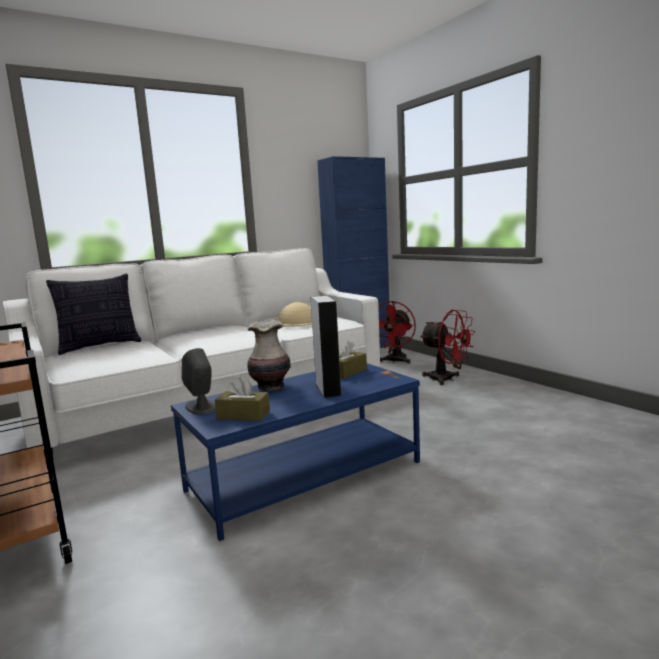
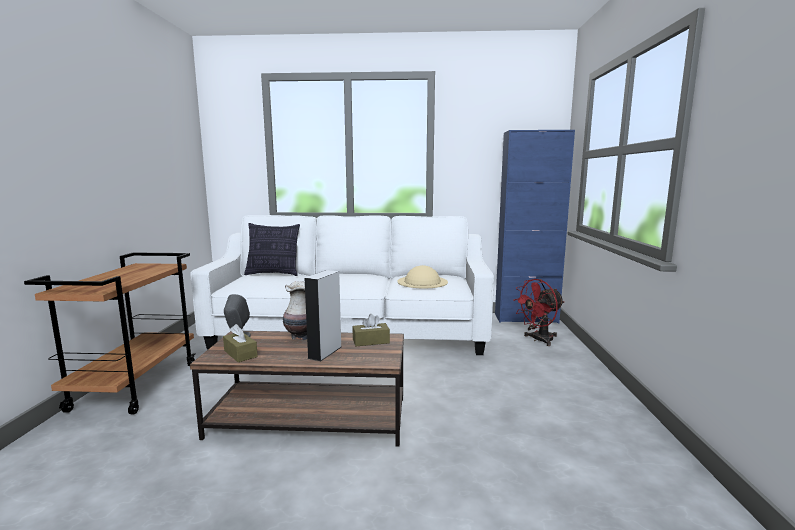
camera: 35 degrees right, 0 degrees up
(305, 475) = (310, 417): blue coffee table -> brown coffee table
(447, 379) = (557, 375): red fan -> none

